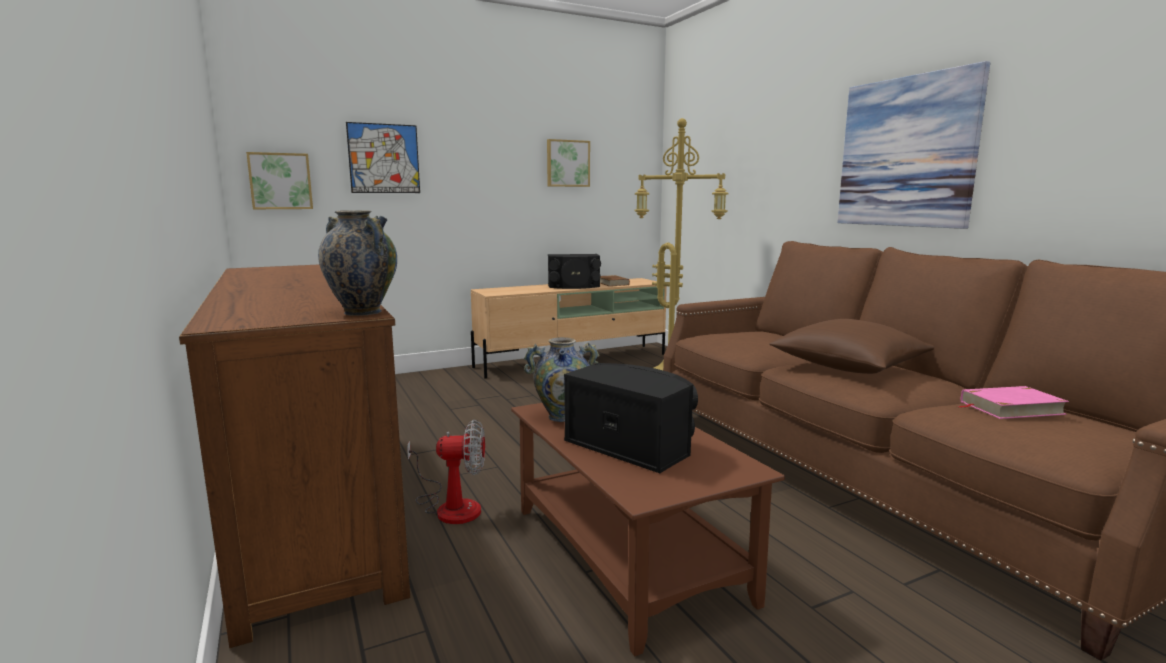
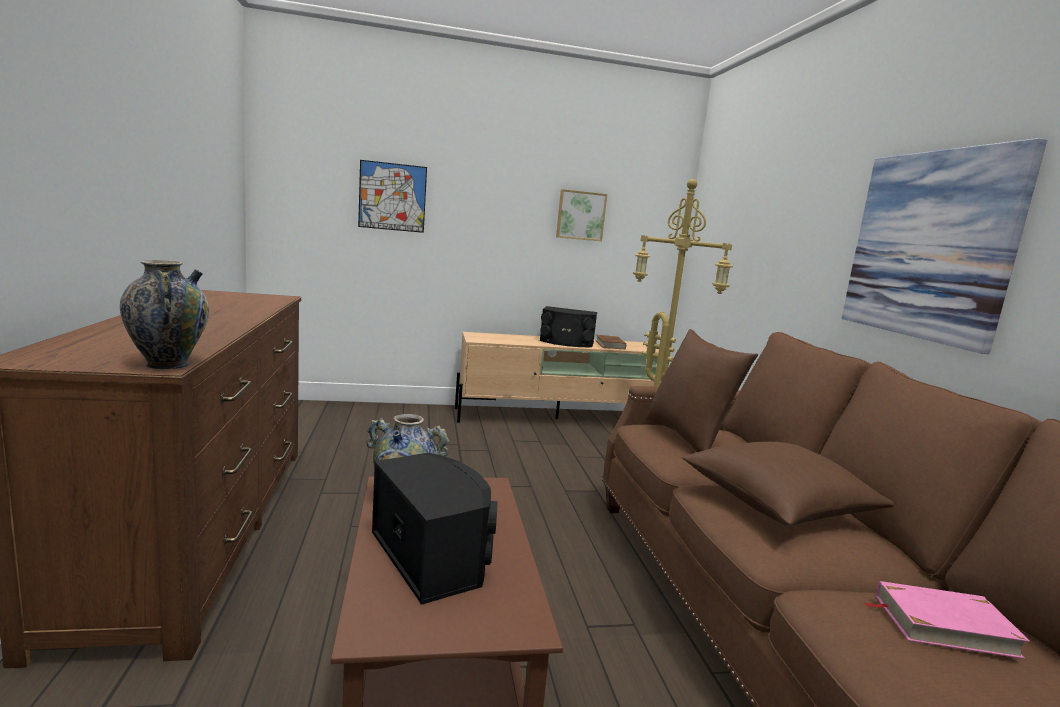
camera: 15 degrees right, 0 degrees up
(280, 181) = (295, 210): picture -> none
(451, 506) = (312, 561): fan -> none
(743, 338) = (688, 437): none -> brown pillow

